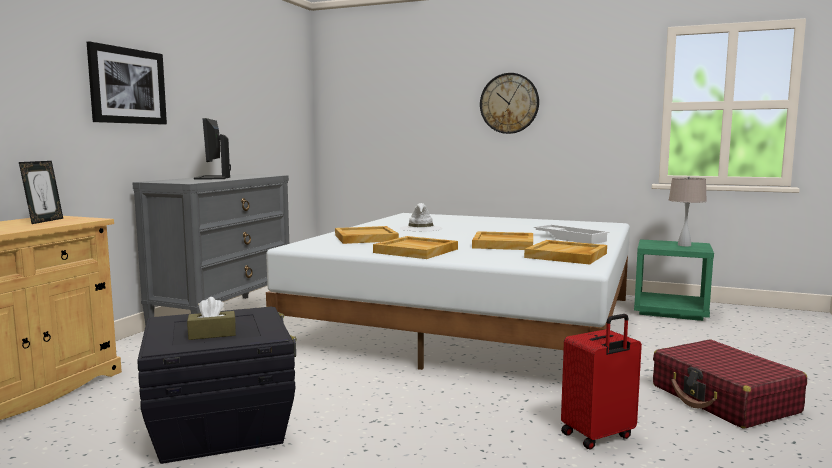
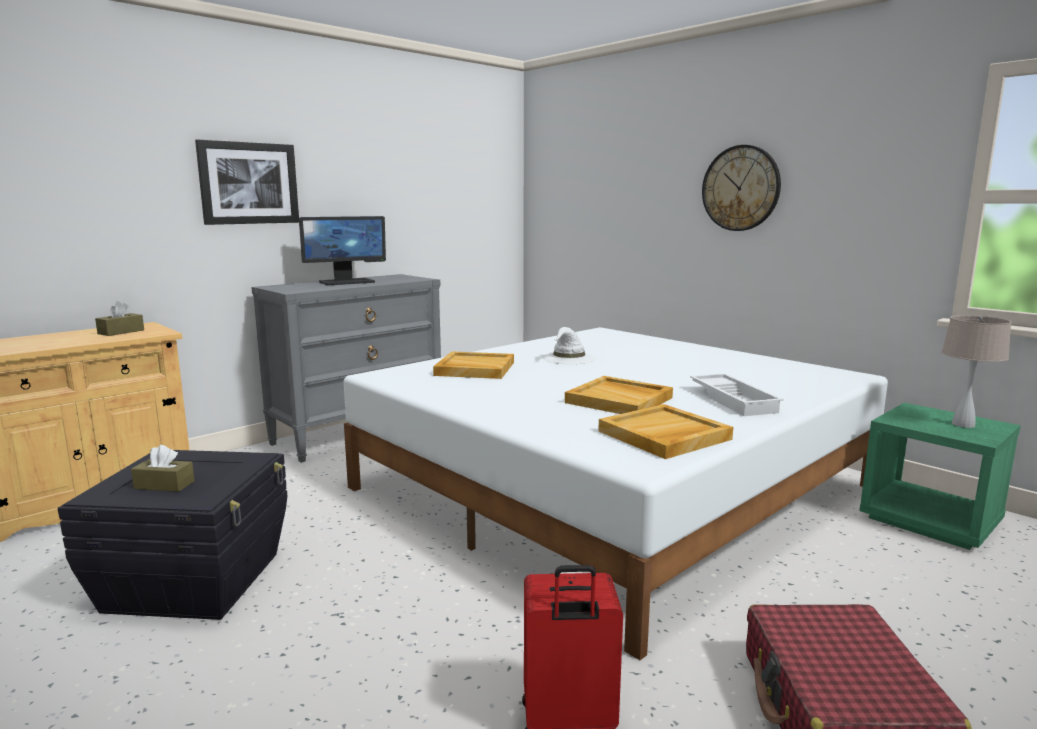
camera: 25 degrees right, 5 degrees up
(44, 221) = (121, 332): picture frame -> brown tissue box
(213, 178) = (347, 282): monitor -> monitor turned 135 degrees counterclockwise
(417, 251) = (489, 399): beige tray -> none

